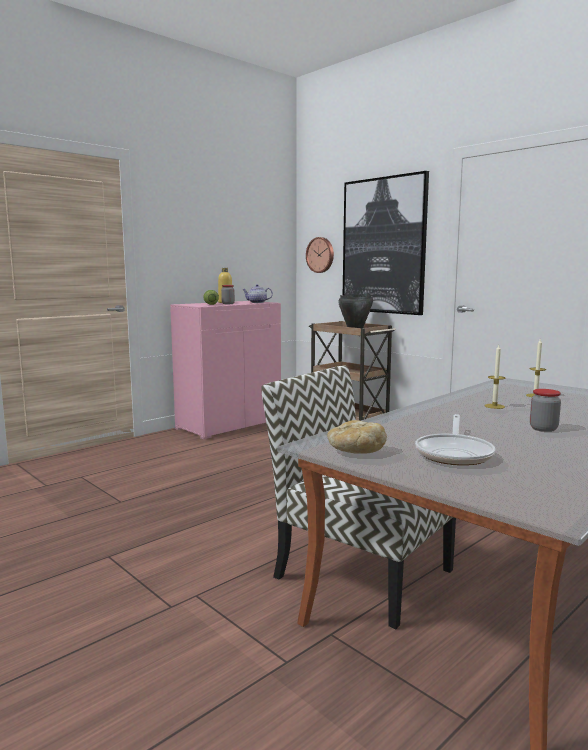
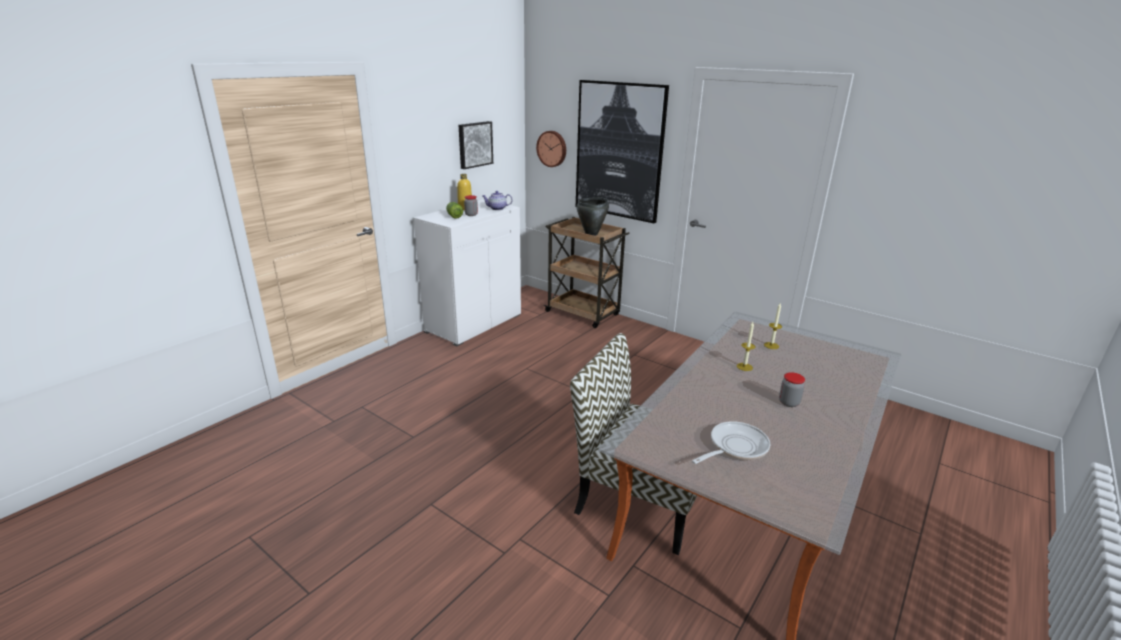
camera: 10 degrees left, 15 degrees up
(229, 424) = (473, 323): pink cabinet -> white cabinet
(241, 245) = (474, 144): none -> picture
(355, 451) = (662, 451): bread -> none
(454, 453) = (734, 447): frying pan -> frying pan turned 135 degrees counterclockwise

